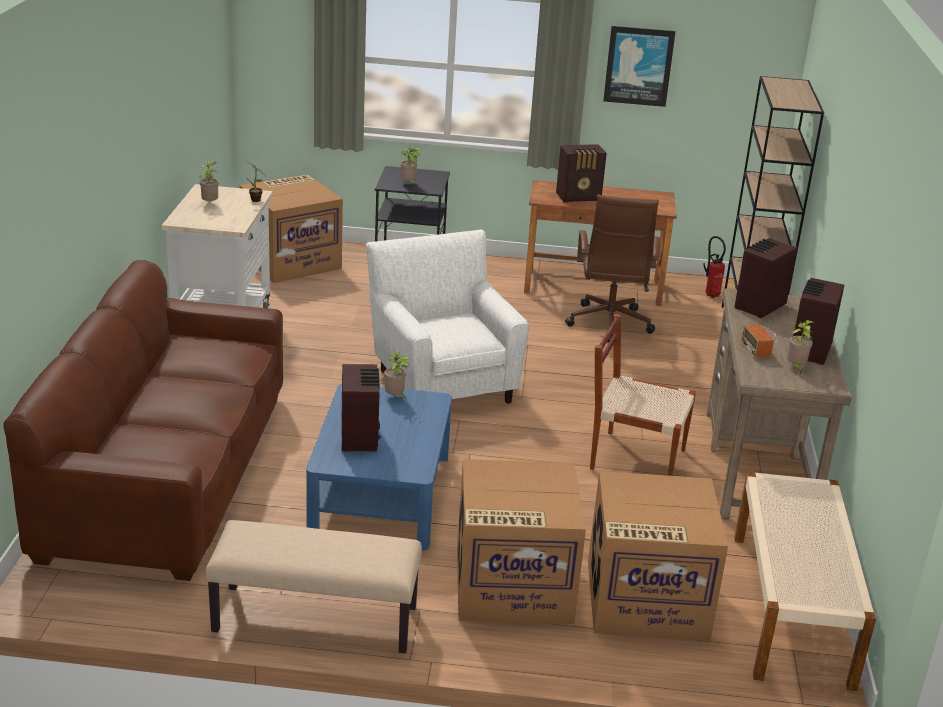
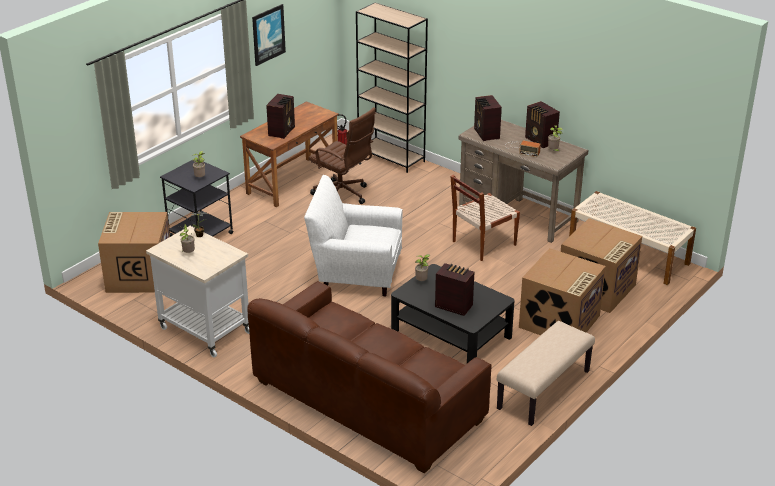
camera: 55 degrees left, 5 degrees up
(380, 494) = (451, 334): blue coffee table -> black coffee table

